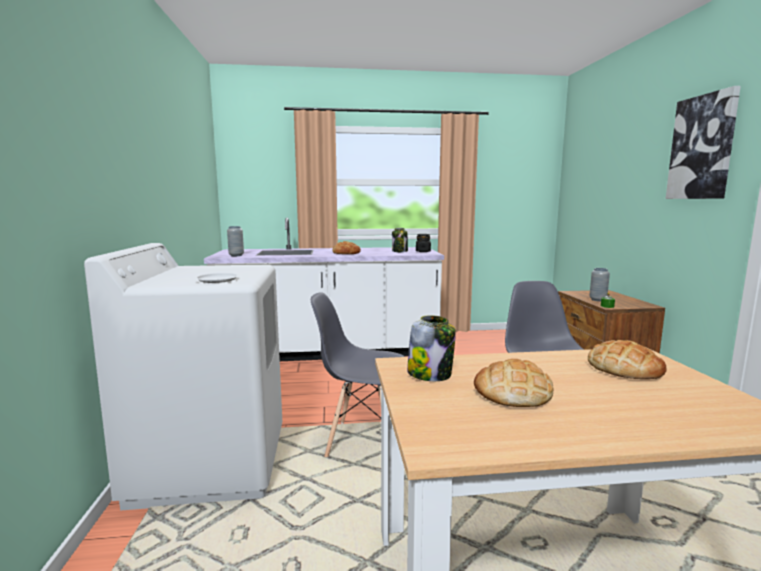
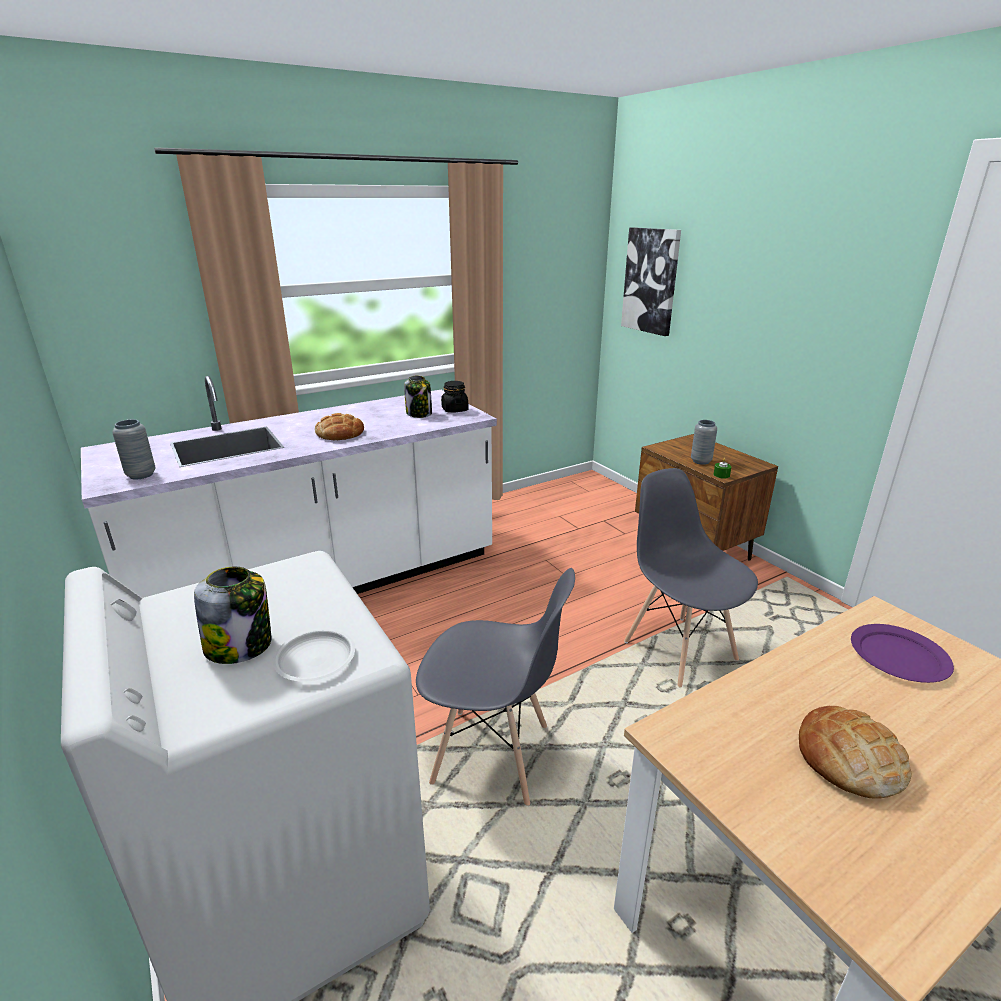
camera: 25 degrees left, 15 degrees up
(364, 441) = (492, 755): grey chair -> grey chair turned 150 degrees counterclockwise
(430, 374) = (730, 749): jar -> jar (240, 646)
(624, 368) = (898, 656): bread -> purple plate
(702, 147) = (842, 267): picture -> picture (651, 281)

